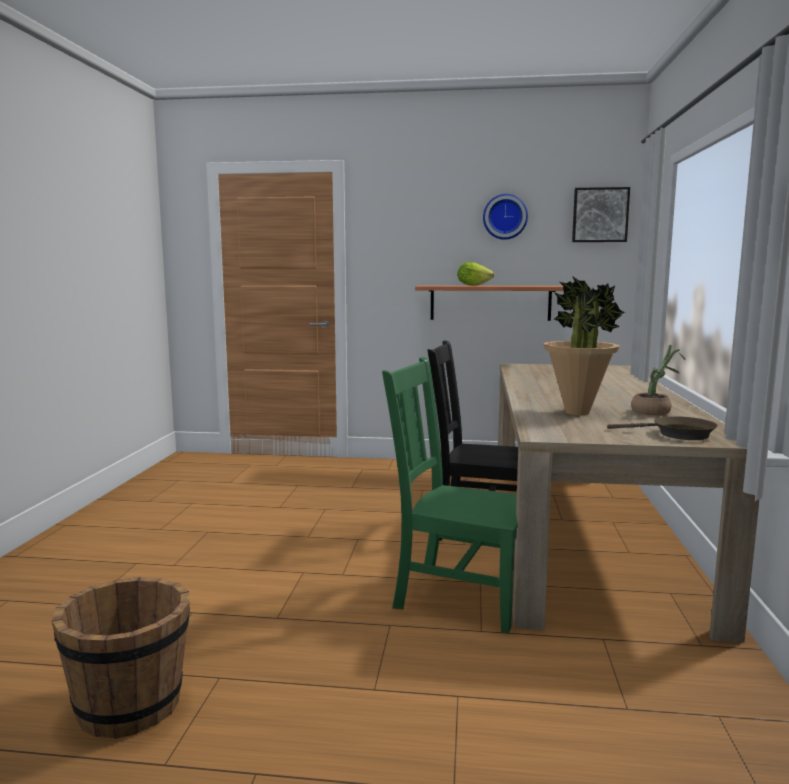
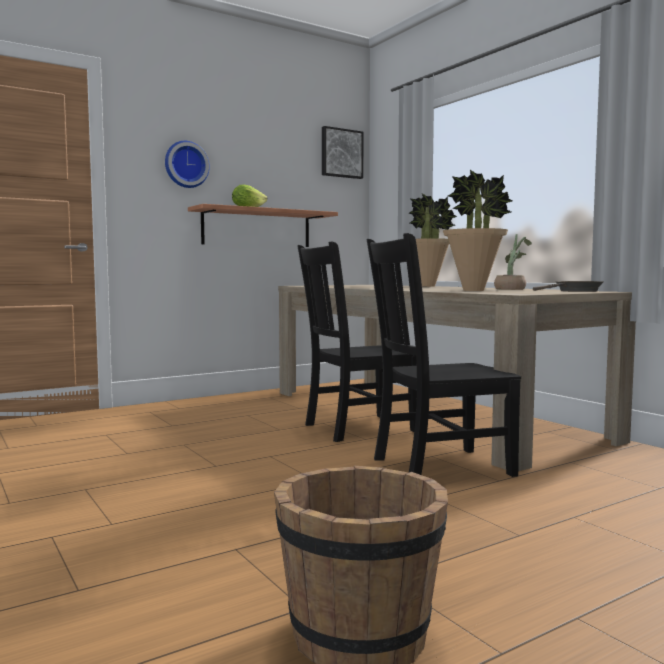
camera: 40 degrees left, 5 degrees down
(458, 596) = (437, 467): green chair -> black chair
(505, 217) = (267, 145): wall clock -> wall clock (186, 165)
(633, 383) = (427, 286): none -> potted plant

